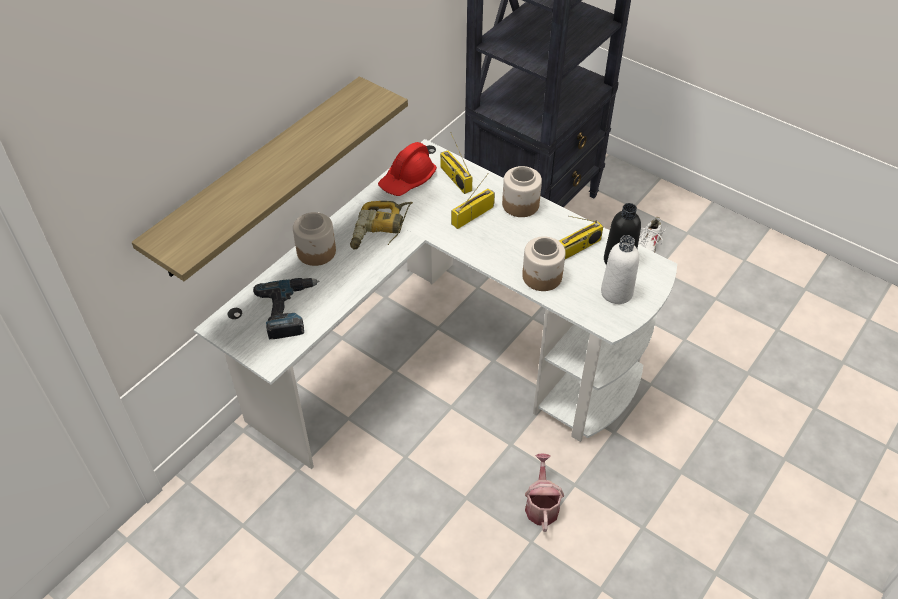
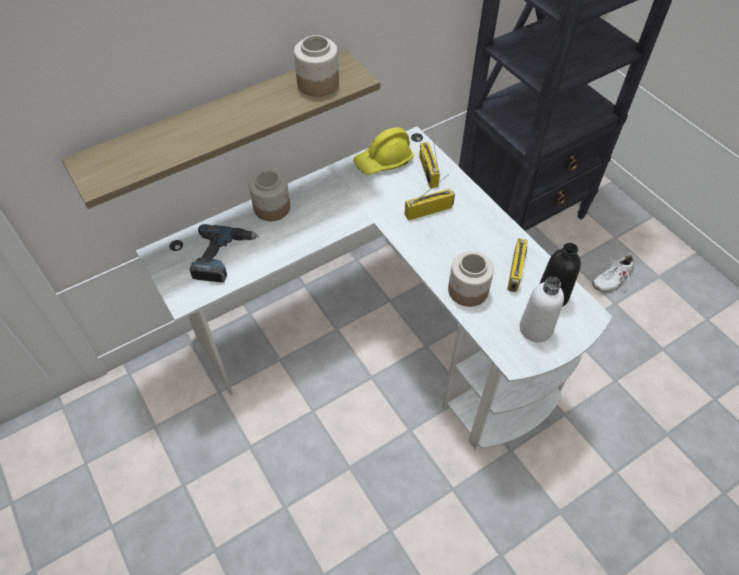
camera: 20 degrees right, 5 degrees up
(381, 231) = (337, 203): power drill -> none
(407, 180) = (383, 161): red hard hat -> yellow hard hat
(520, 205) = (478, 212): jar -> jar (317, 84)
(541, 505) = (414, 498): watering can -> none
(578, 248) = (516, 272): radio -> radio turned 60 degrees counterclockwise

